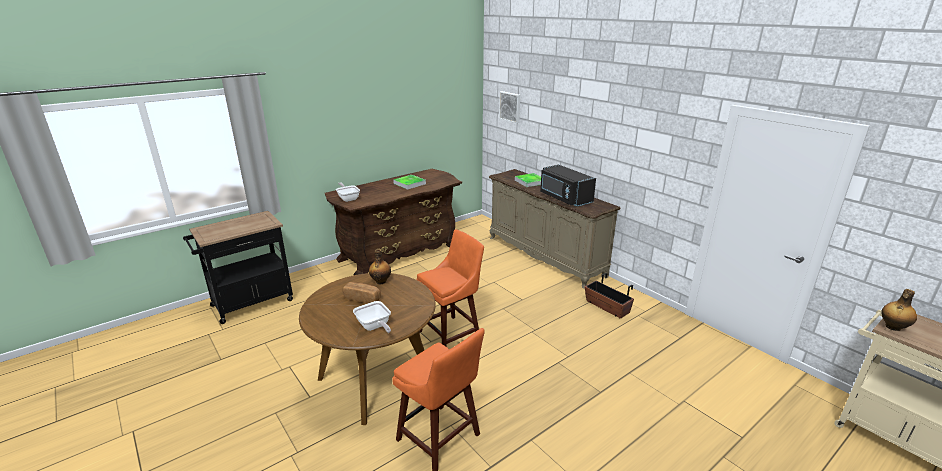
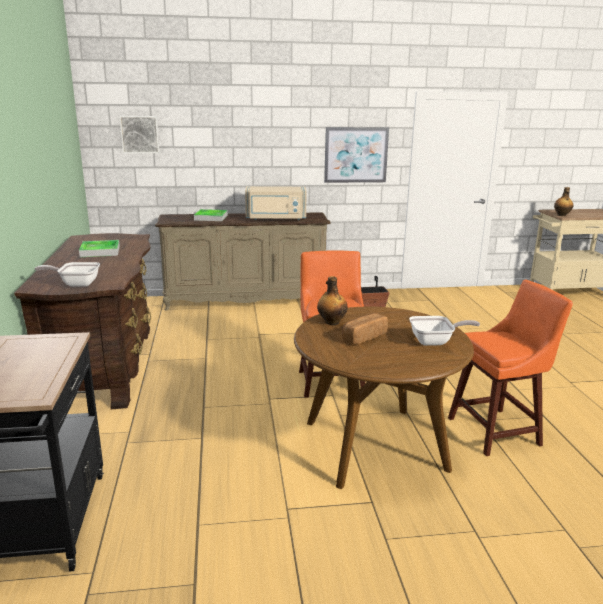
camera: 60 degrees left, 5 degrees down
(564, 198) = (275, 218): black microwave -> beige microwave
(657, 160) = (356, 155): none -> picture

